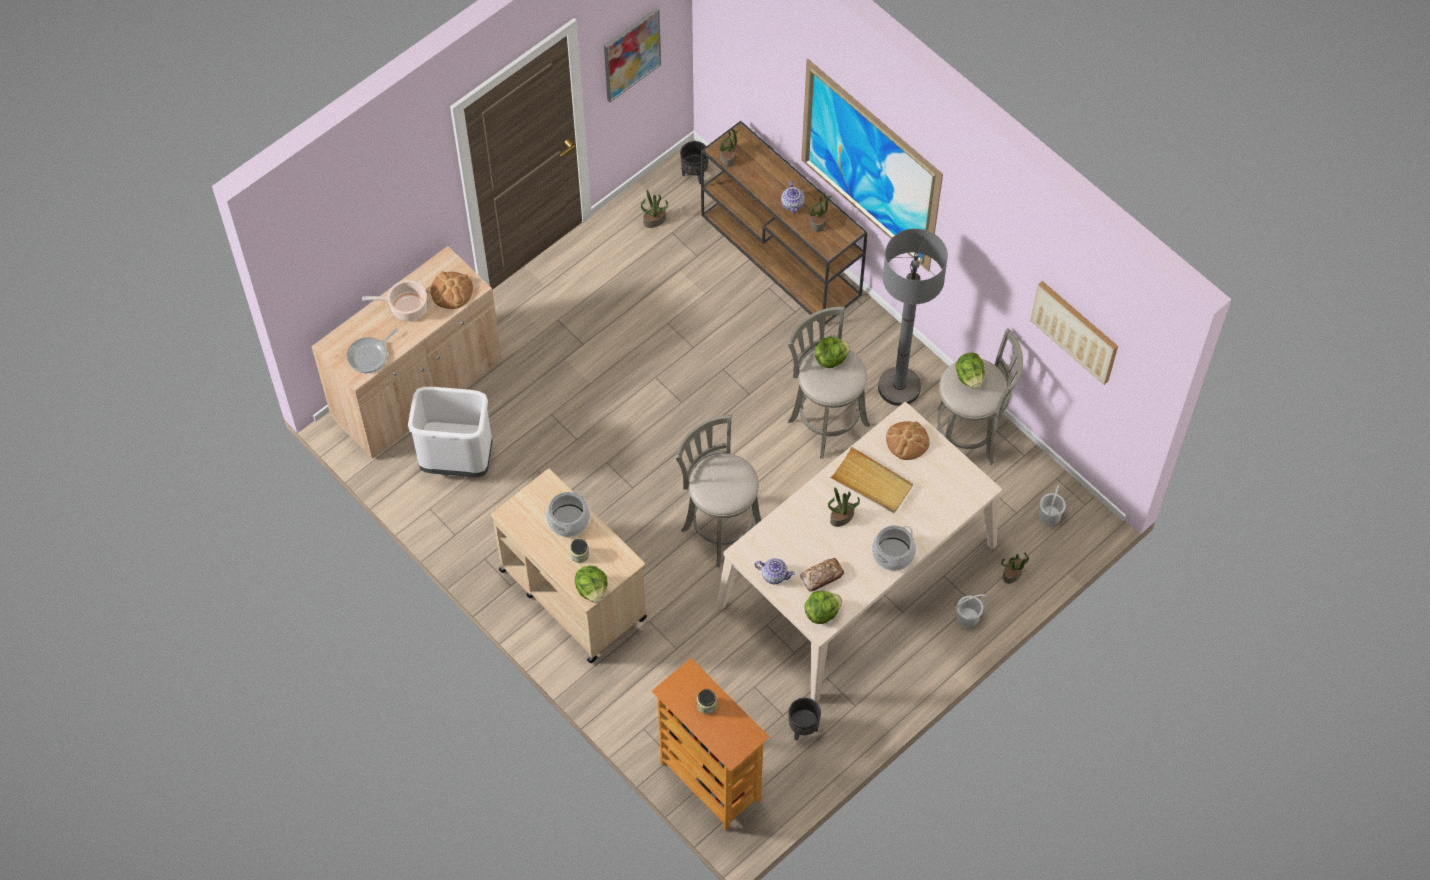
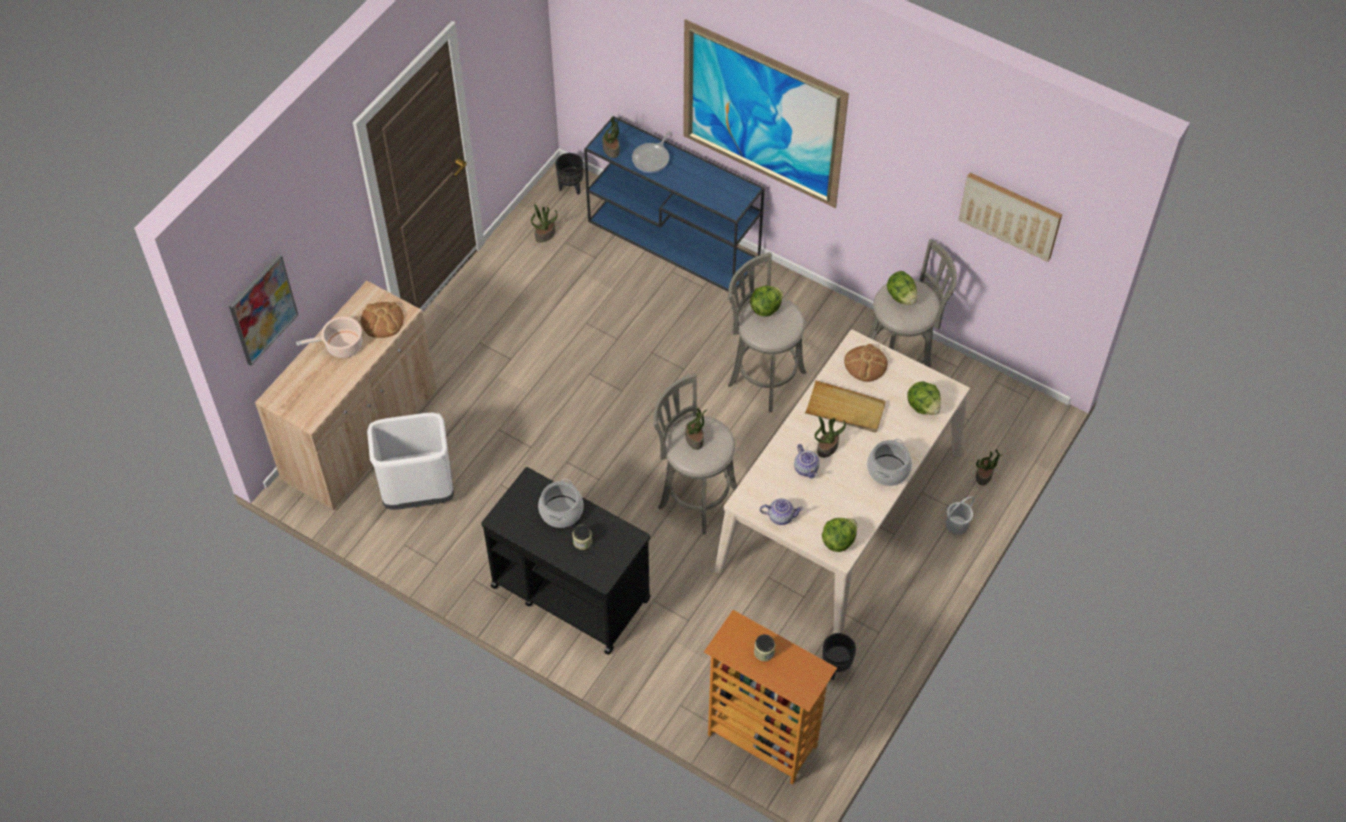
camera: 15 degrees left, 5 degrees down
(369, 355) = (317, 398): frying pan -> frying pan (652, 158)
(572, 593) = (569, 592): beige cart -> black cart
(592, 589) = (605, 572): lettuce -> lettuce (923, 406)
(631, 54) = (503, 62): picture -> picture (263, 309)
(782, 256) = (675, 241): brown console table -> blue console table
(793, 204) = (686, 177): teapot -> teapot (806, 468)
(817, 222) = (715, 188): potted plant -> potted plant (695, 439)
(821, 577) = (827, 507): bread -> none
(899, 387) = (822, 332): grey floor lamp -> none
(1050, 515) = (1000, 415): white bucket -> none

